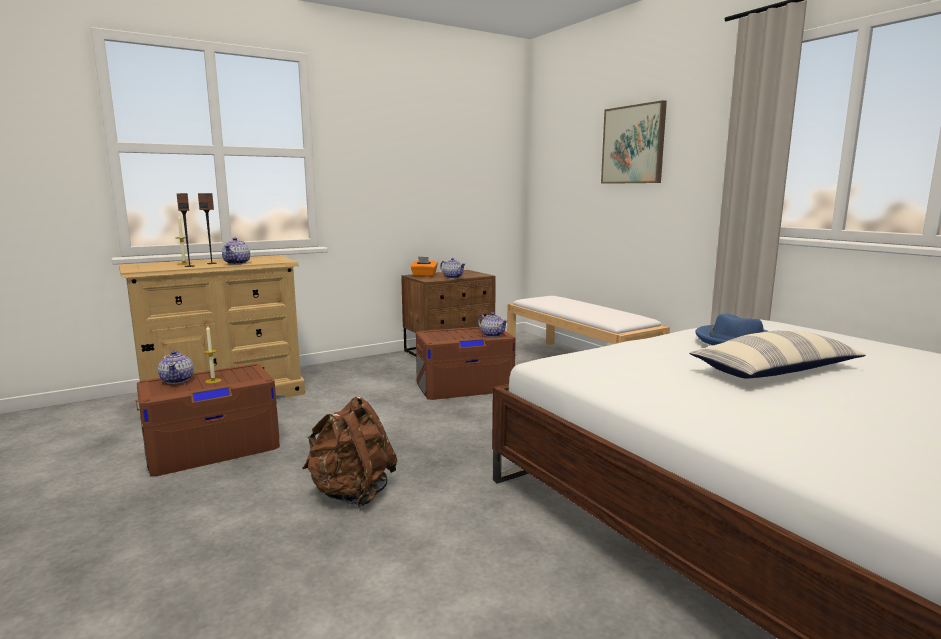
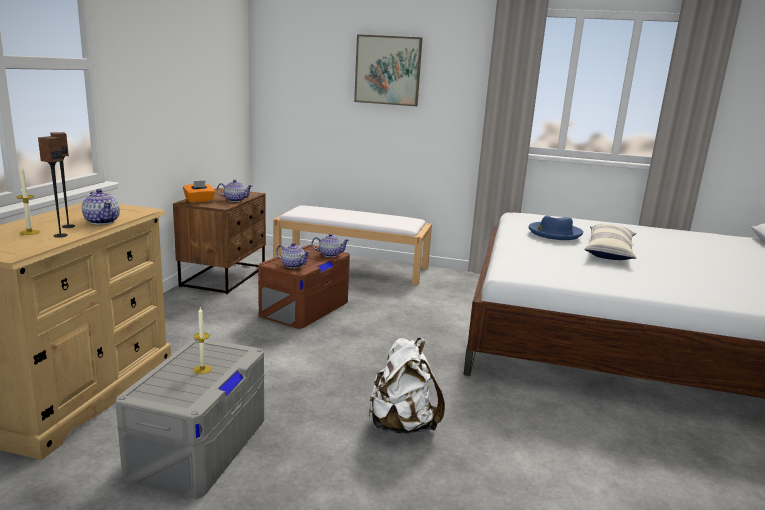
camera: 45 degrees left, 5 degrees up
(177, 380) = (163, 382): teapot -> teapot (293, 265)
(213, 448) = (199, 445): brown storage box -> grey storage box
(352, 493) = (401, 425): brown backpack -> white backpack

